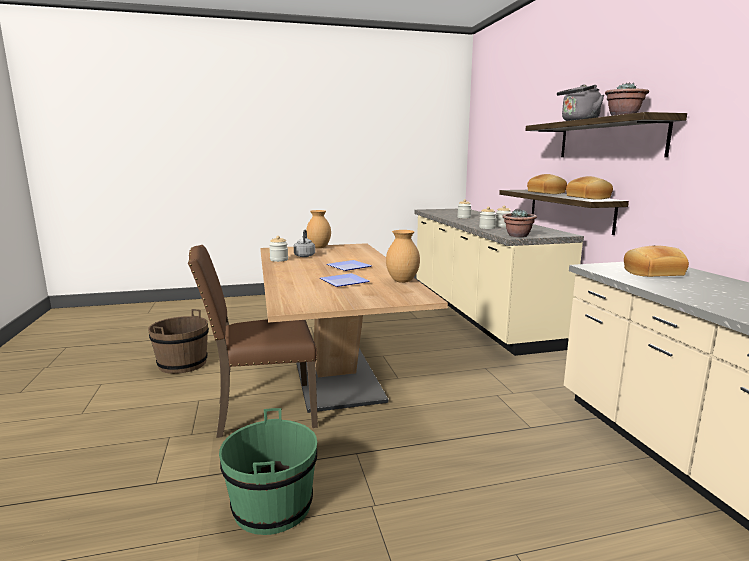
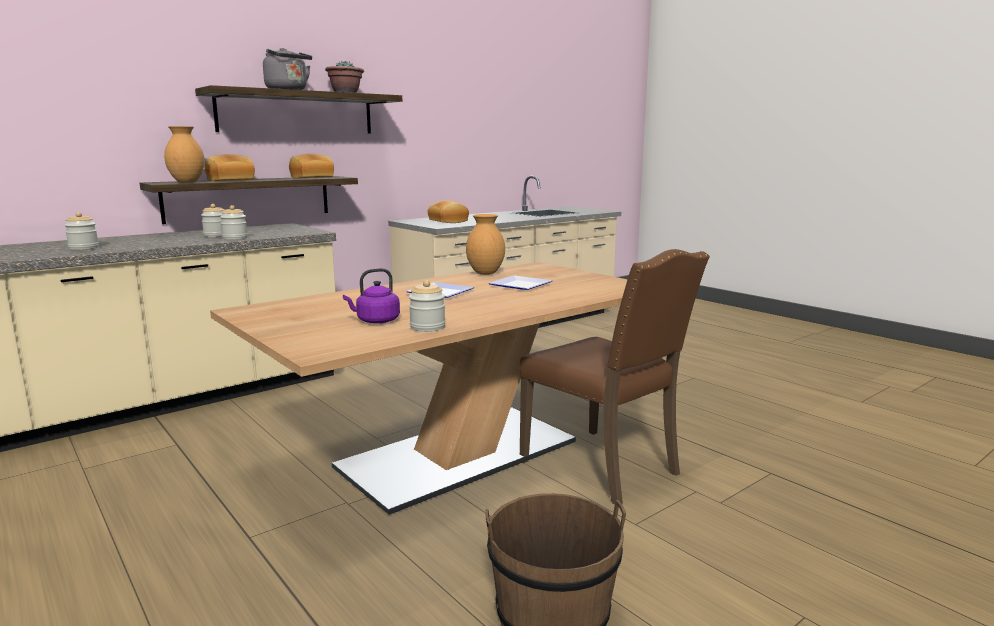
camera: 115 degrees left, 0 degrees up
(273, 506) = (706, 418): green bucket -> none
(304, 256) = (375, 321): grey kettle -> purple kettle
(319, 247) = (277, 327): brown vase -> brown vase (186, 182)
(518, 236) = (307, 231): potted plant -> none

